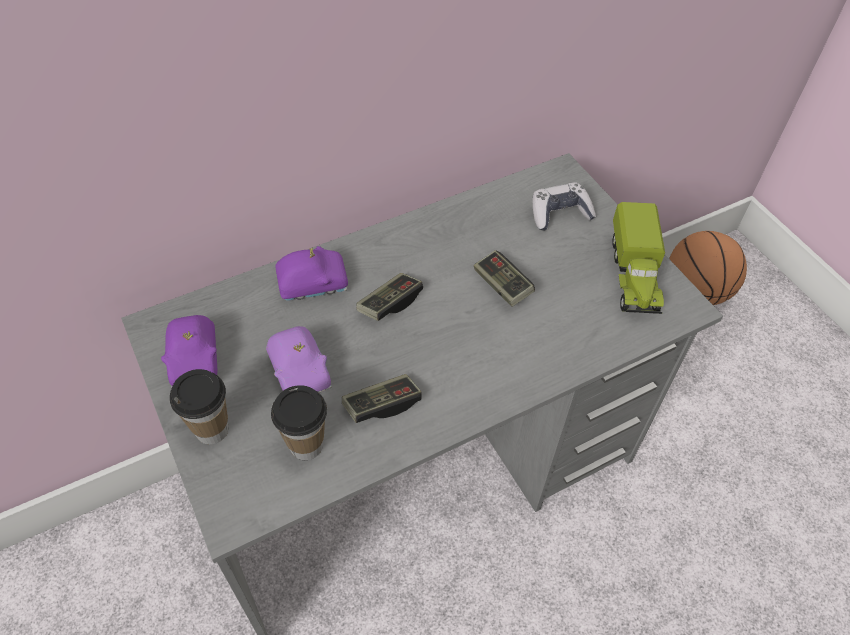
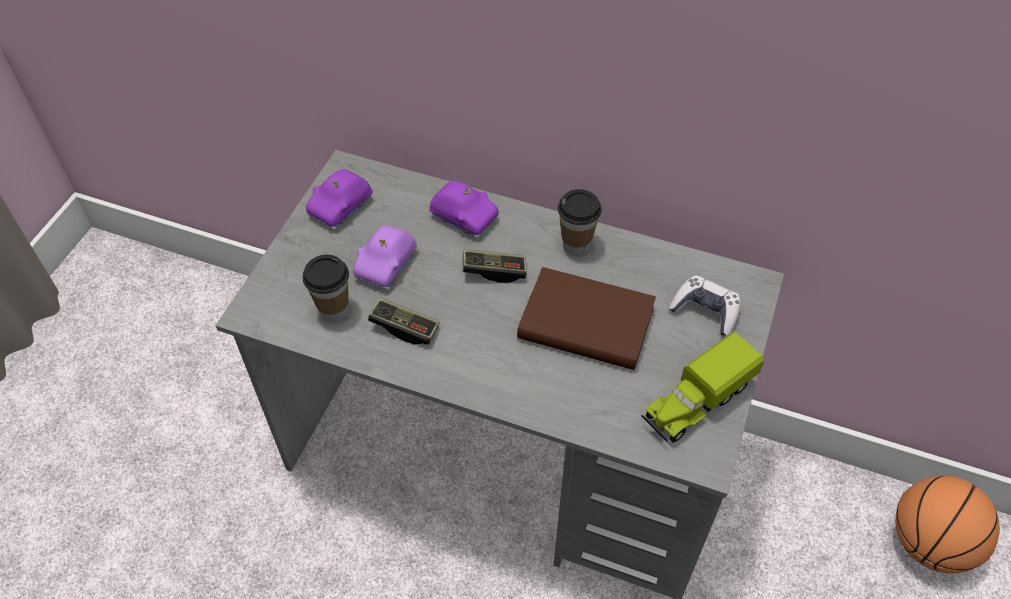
camera: 50 degrees right, 0 degrees up
(212, 429) = (300, 256): cup -> cup (576, 245)
(502, 285) = (585, 324): game controller -> brown book

